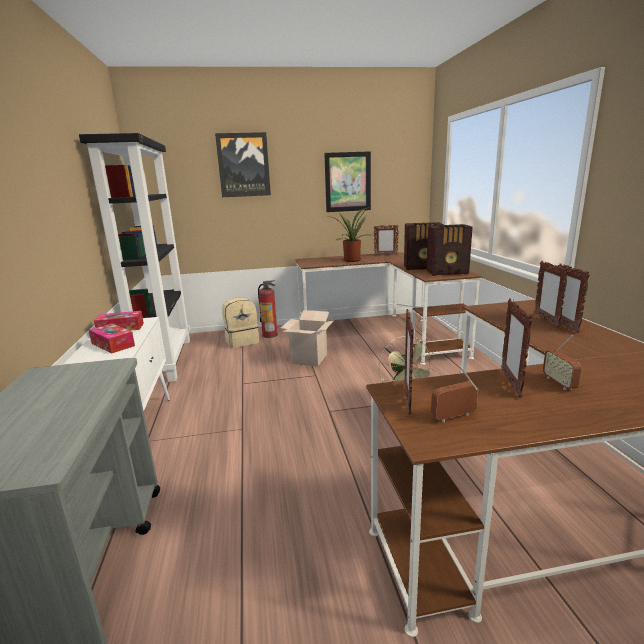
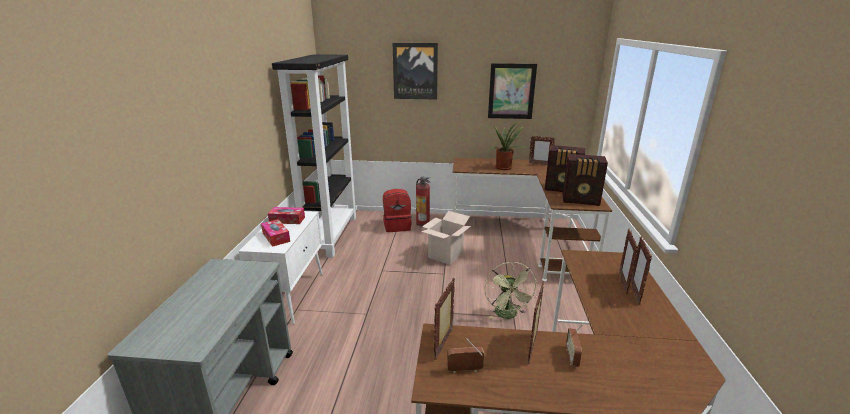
camera: 15 degrees right, 5 degrees up
(242, 341) = (397, 226): beige backpack -> red backpack

